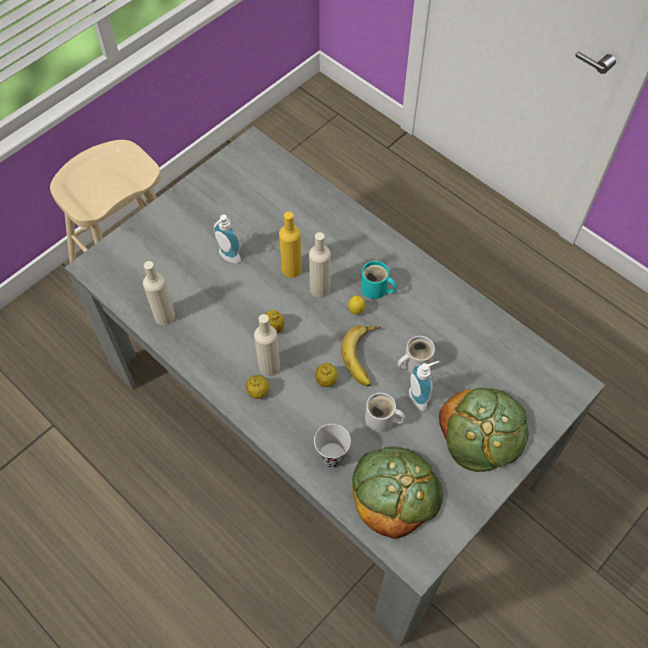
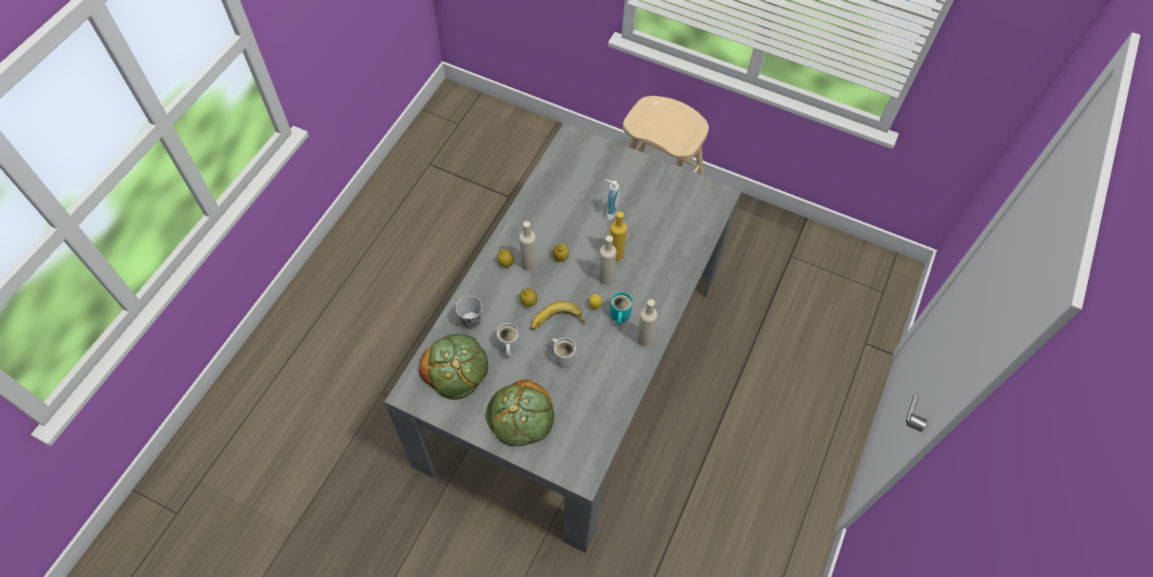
camera: 70 degrees right, 0 degrees up
(164, 316) = (546, 190): beige bottle -> beige bottle (644, 338)
(420, 397) = (535, 367): soap dispenser -> none

